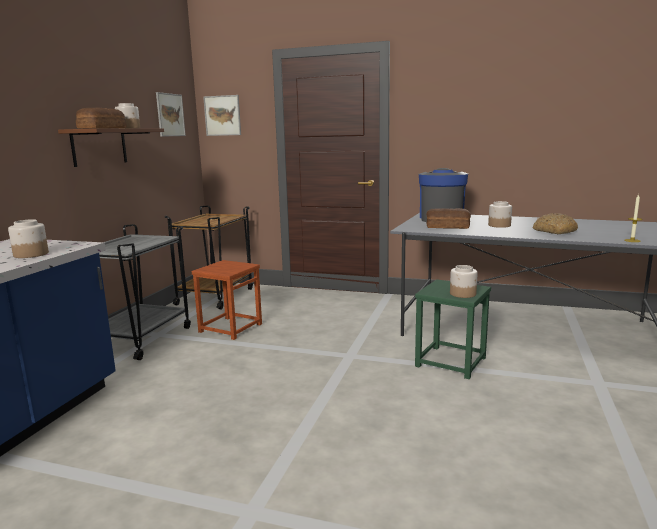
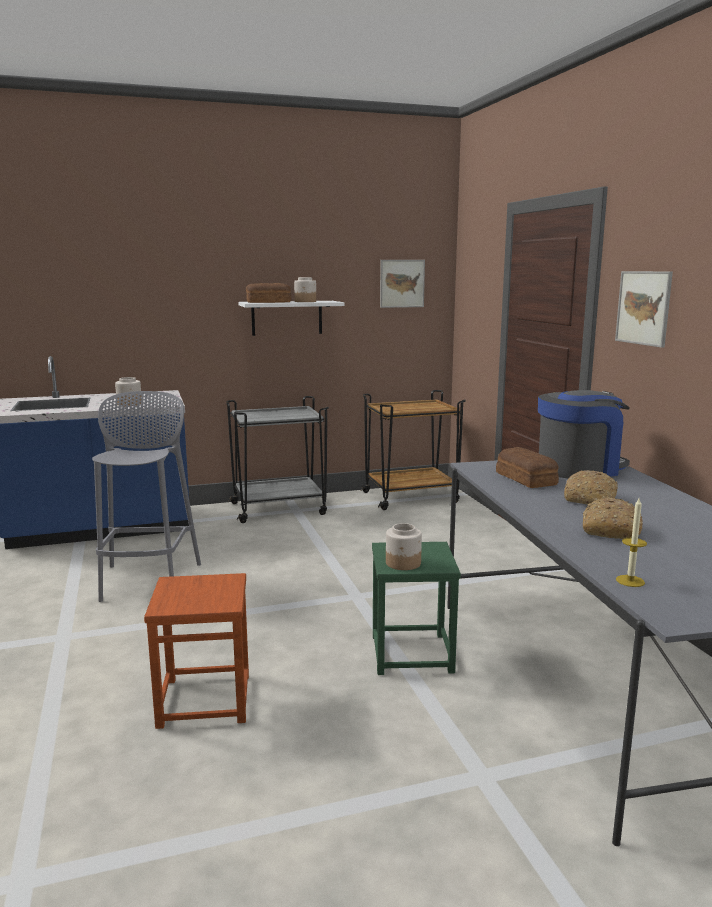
camera: 55 degrees right, 0 degrees up
(99, 147) = (287, 318): brown shelf -> white shelf
(189, 433) = (148, 581): none -> grey stool
(222, 115) = (469, 284): picture -> picture (643, 308)
(230, 328) = (347, 528): brown stool -> brown stool (205, 699)
(499, 225) = (590, 499): jar -> bread

